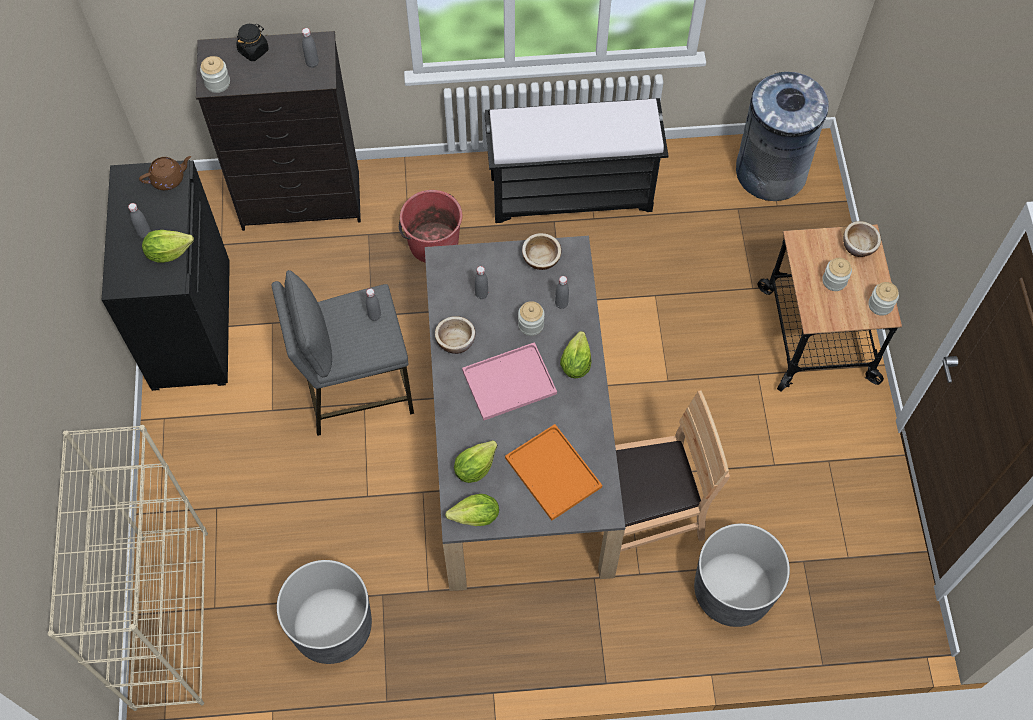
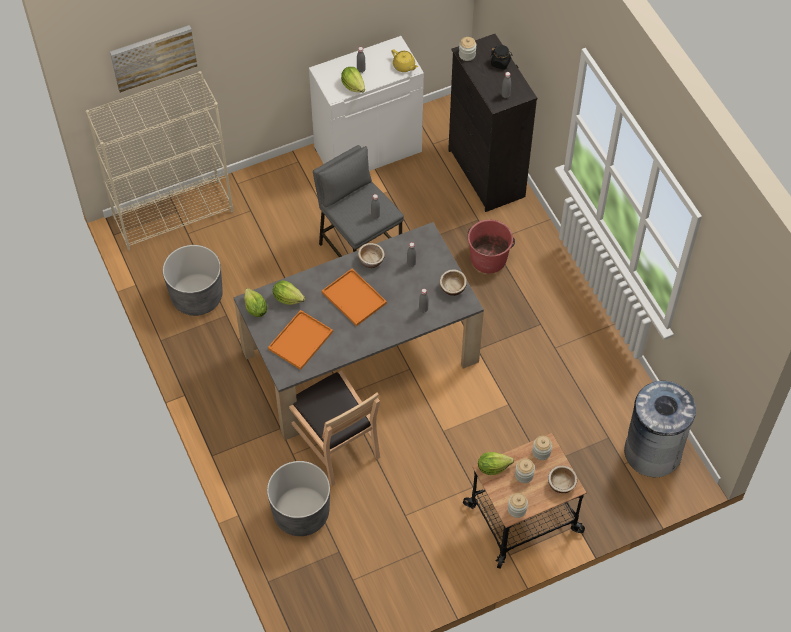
camera: 70 degrees right, 5 degrees down
(30, 476) = (153, 57): none -> picture
(168, 179) = (404, 66): brown teapot -> yellow teapot
(190, 324) = (368, 149): black cabinet -> white cabinet
(510, 380) = (355, 298): pink tray -> orange tray
(531, 325) = (400, 297): jar -> jar (541, 452)
(572, 192) = (570, 328): black bench -> none
(575, 363) = (382, 330): lettuce -> lettuce (493, 467)

